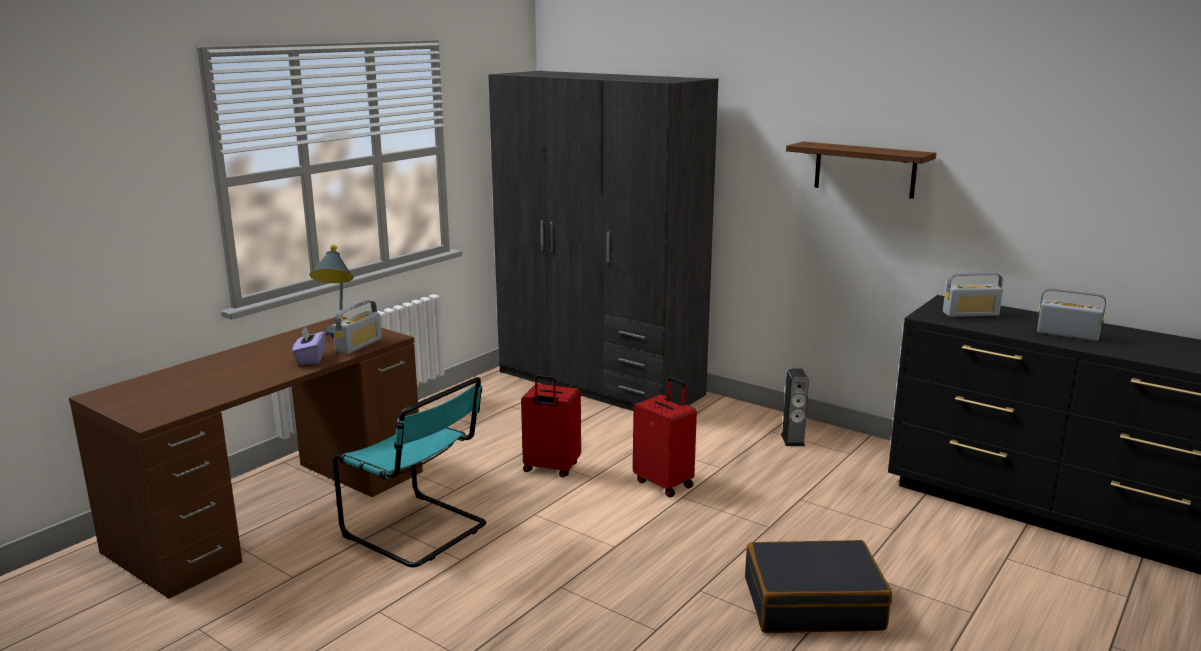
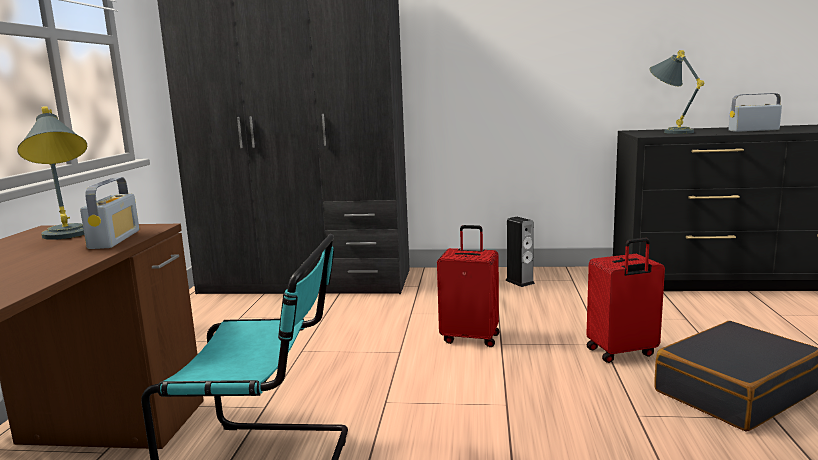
camera: 30 degrees left, 5 degrees down
(310, 359) = (56, 261): purple tissue box -> none
(551, 468) = (348, 356): red suitcase -> red suitcase (622, 352)
(864, 169) = (542, 35): brown shelf -> none
(970, 314) = (669, 132): radio -> grey table lamp

